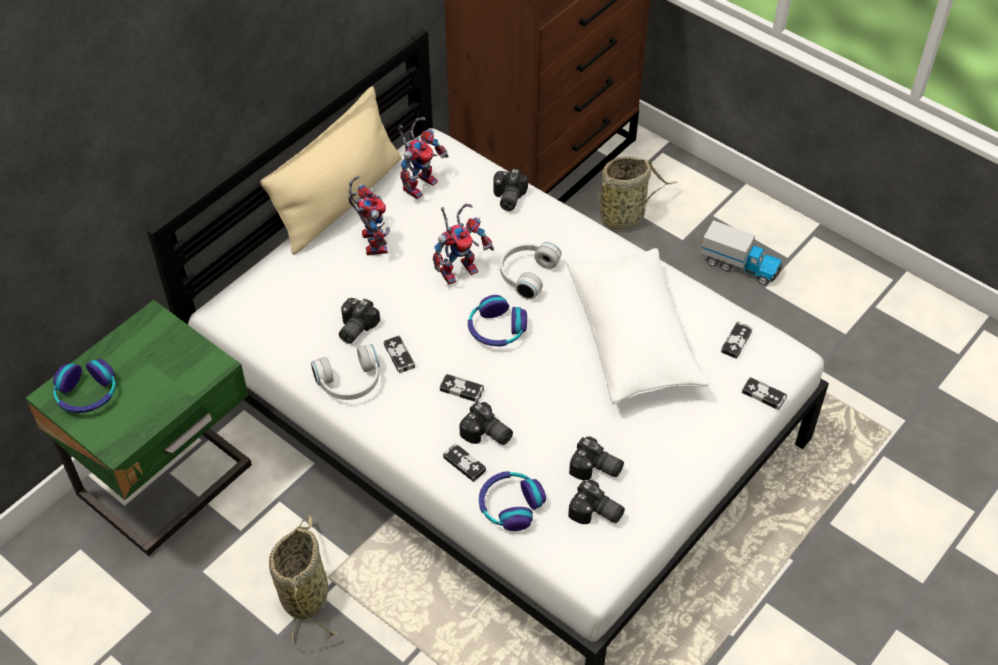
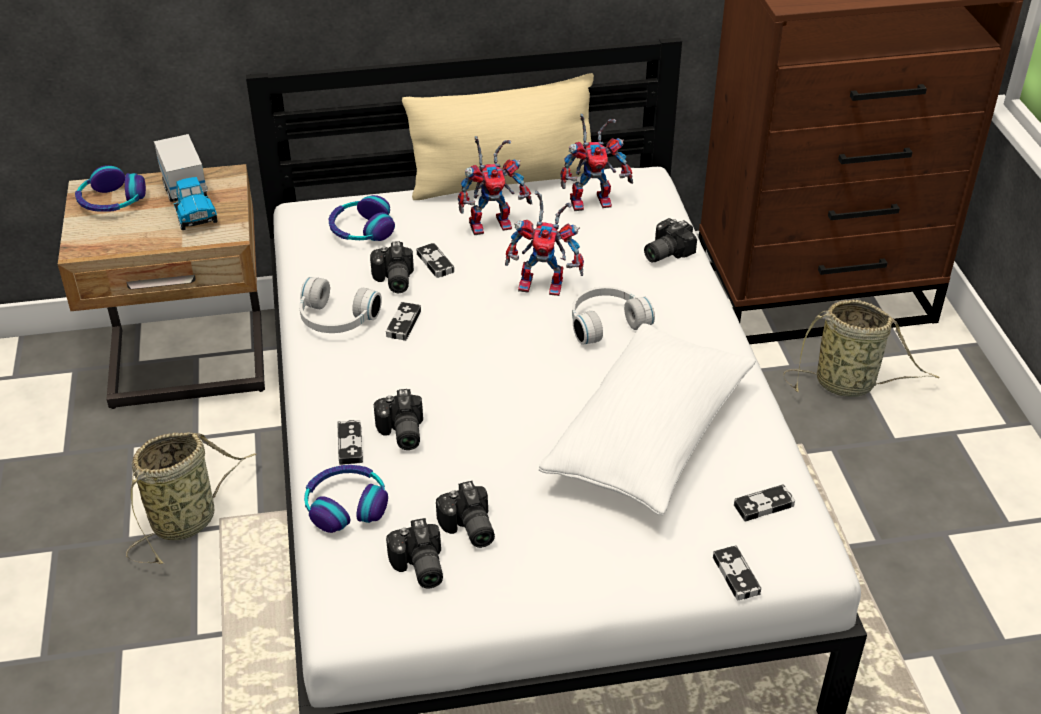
camera: 40 degrees right, 10 degrees down
(170, 483) = (189, 365): green nightstand -> beige nightstand
(354, 328) = (392, 280): camera -> camera turned 75 degrees counterclockwise
(371, 240) = (493, 222): toy robot -> toy robot turned 45 degrees clockwise
(461, 390) = (424, 382): game controller -> game controller (435, 263)
(496, 329) = (518, 351): headphones -> headphones (361, 230)
(740, 266) = (938, 497): toy truck -> toy truck (190, 204)

